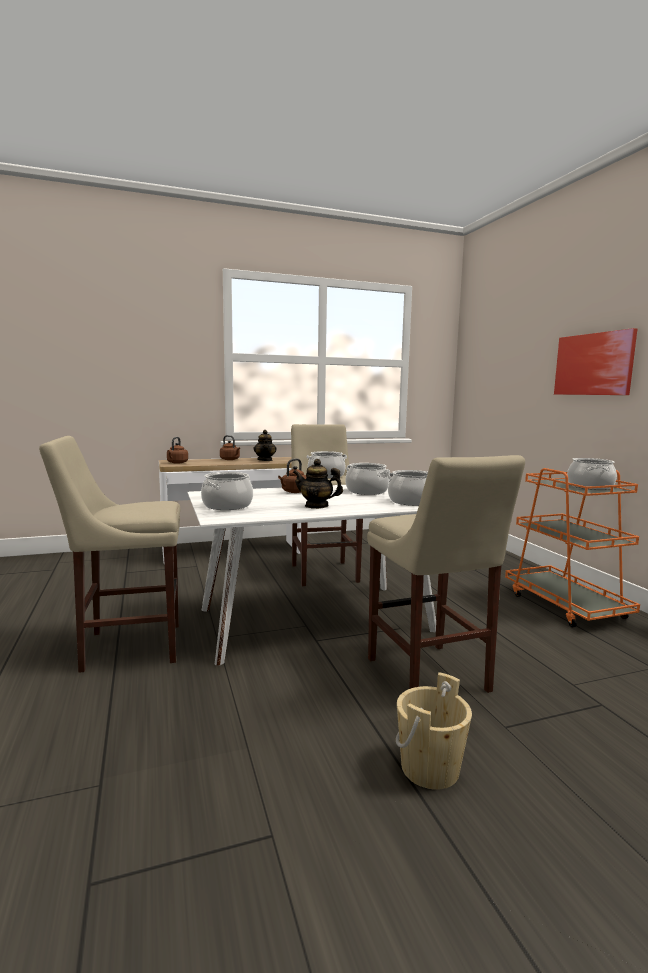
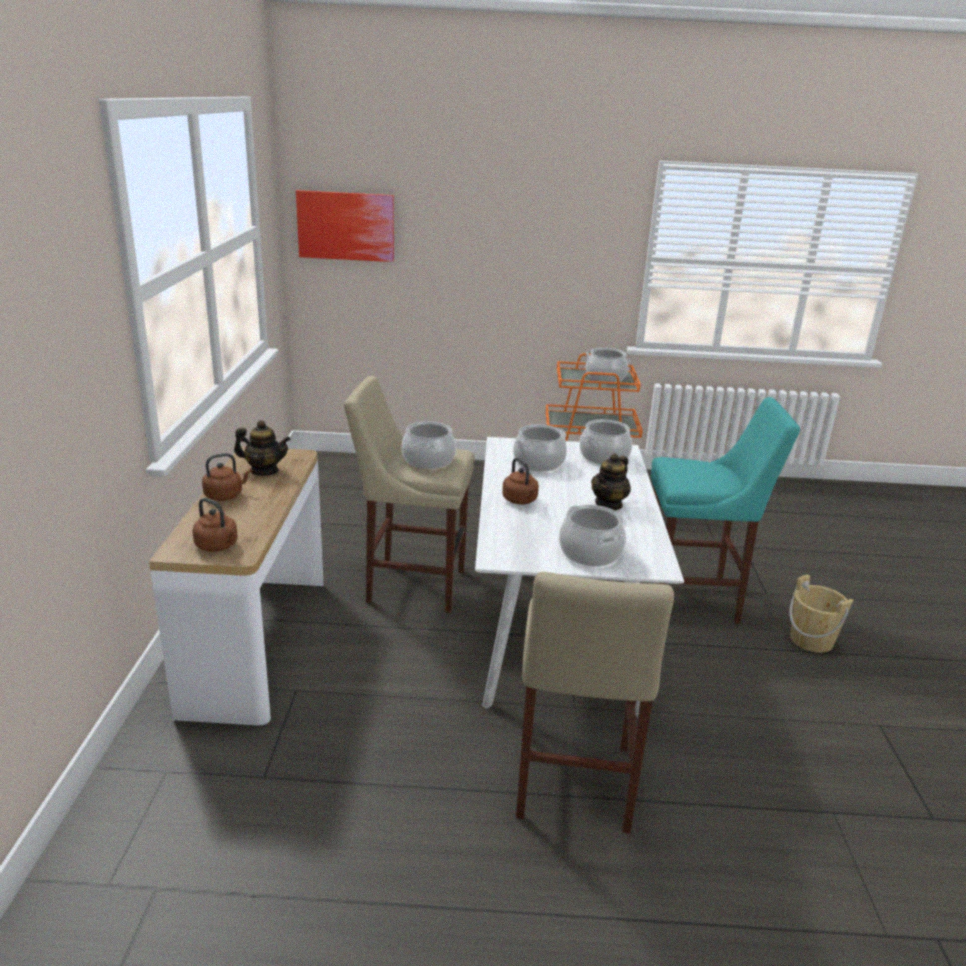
camera: 70 degrees left, 15 degrees up
(430, 678) = (694, 600): beige stool -> turquoise stool
(593, 364) = (544, 242): picture -> picture (346, 226)

